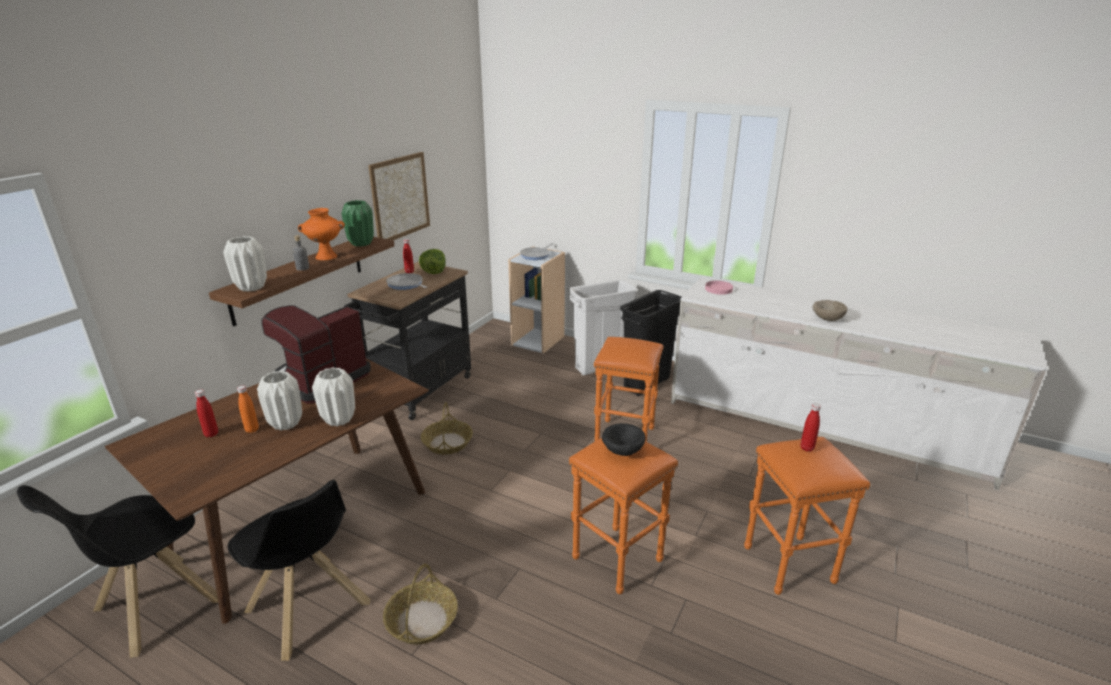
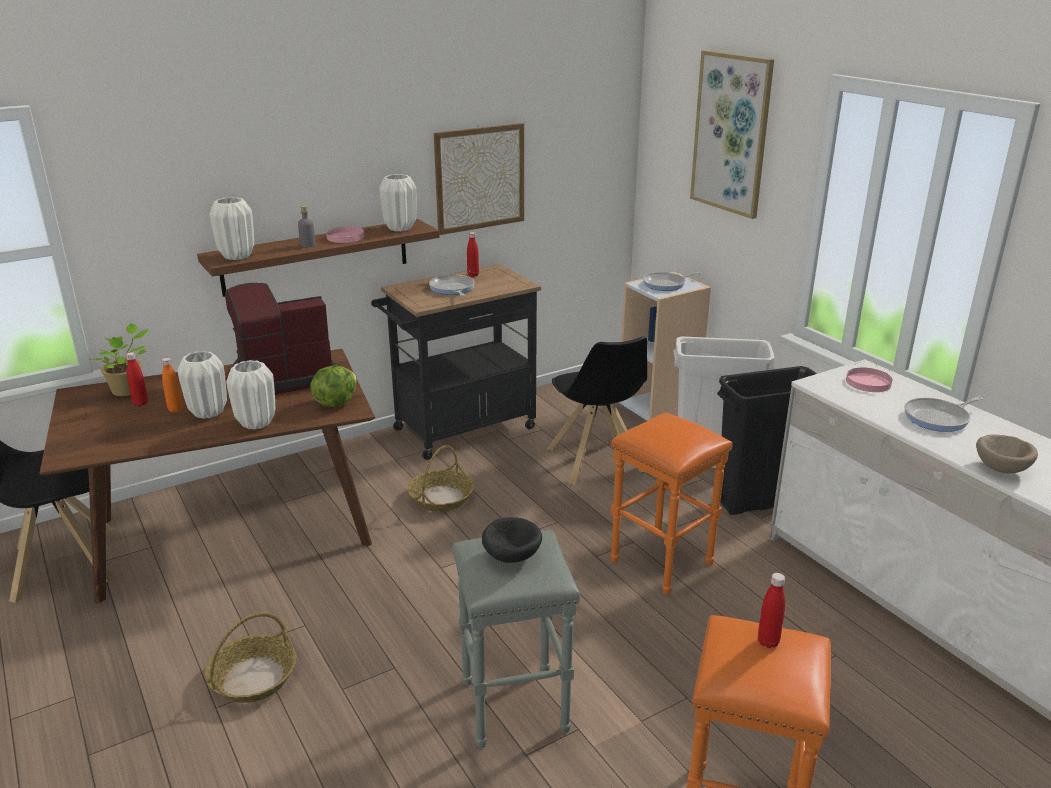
camera: 30 degrees right, 0 degrees up
(186, 427) = (129, 390): none -> potted plant
(309, 609) = (169, 620): black chair -> black chair (596, 462)
(325, 257) = (345, 237): orange vase -> pink plate
(361, 243) = (400, 228): green vase -> white vase
(433, 272) = (498, 281): lettuce -> lettuce (335, 402)
(569, 145) = (731, 133): none -> picture
(617, 560) = (513, 707): orange stool -> grey stool
(772, 300) = (939, 418): none -> frying pan

